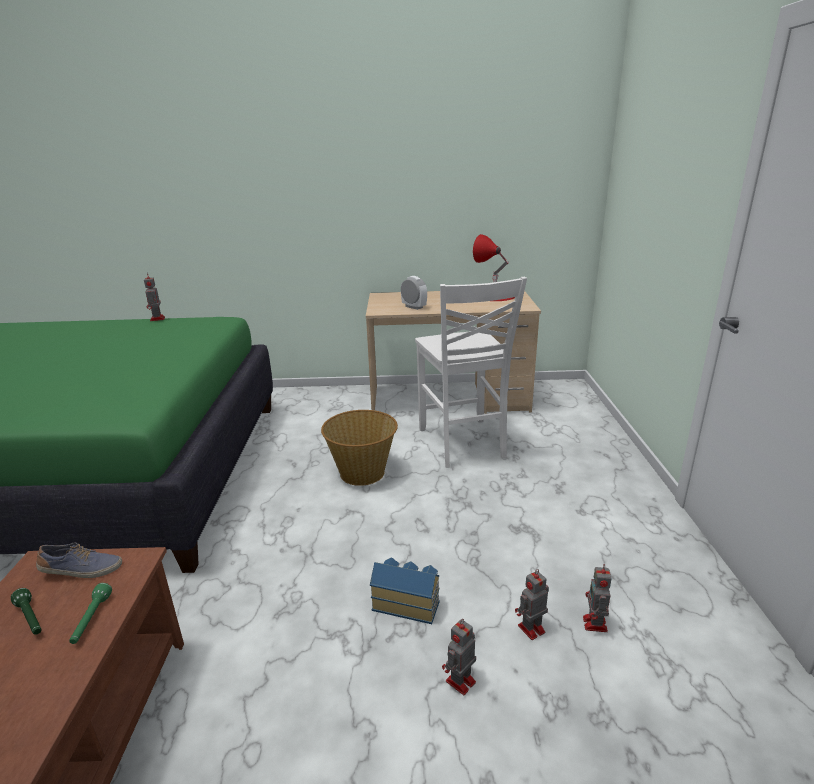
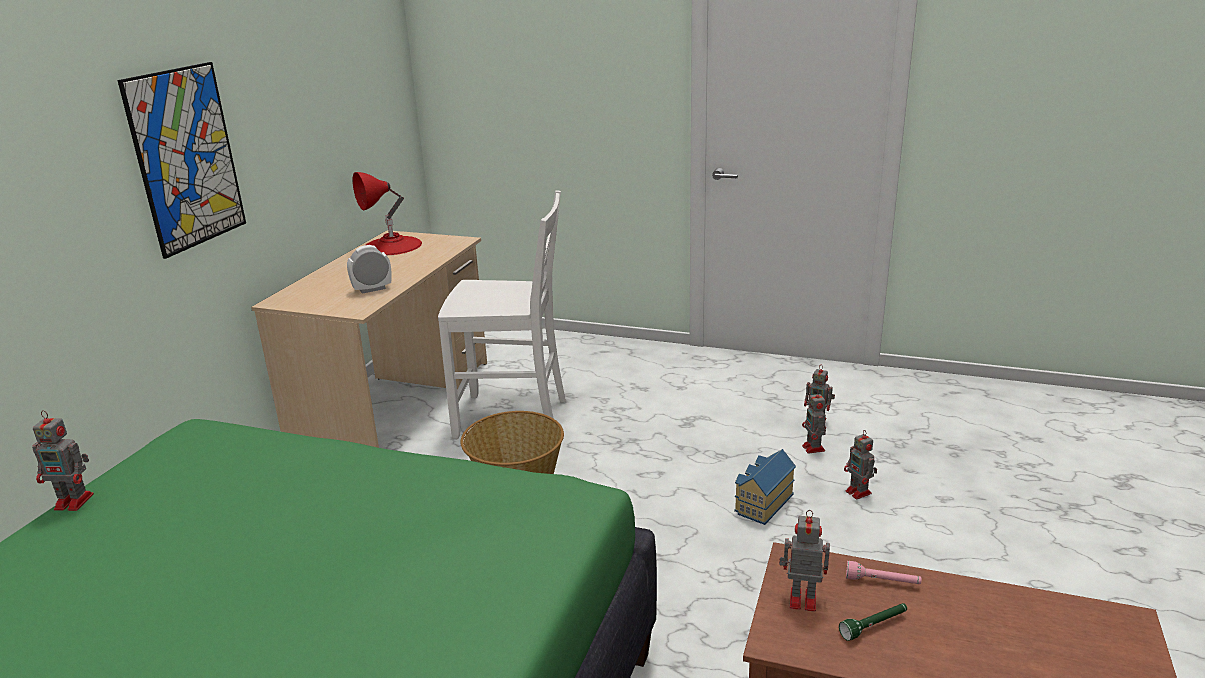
camera: 70 degrees left, 0 degrees up
(82, 571) = (801, 599): shoe -> toy robot
(91, 620) = (882, 582): green flashlight -> pink flashlight
(345, 193) = (186, 158): none -> picture

